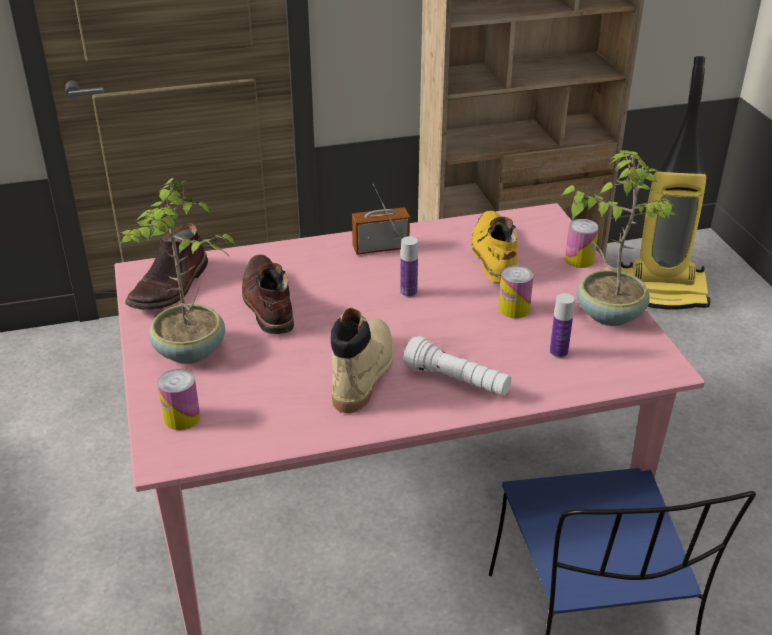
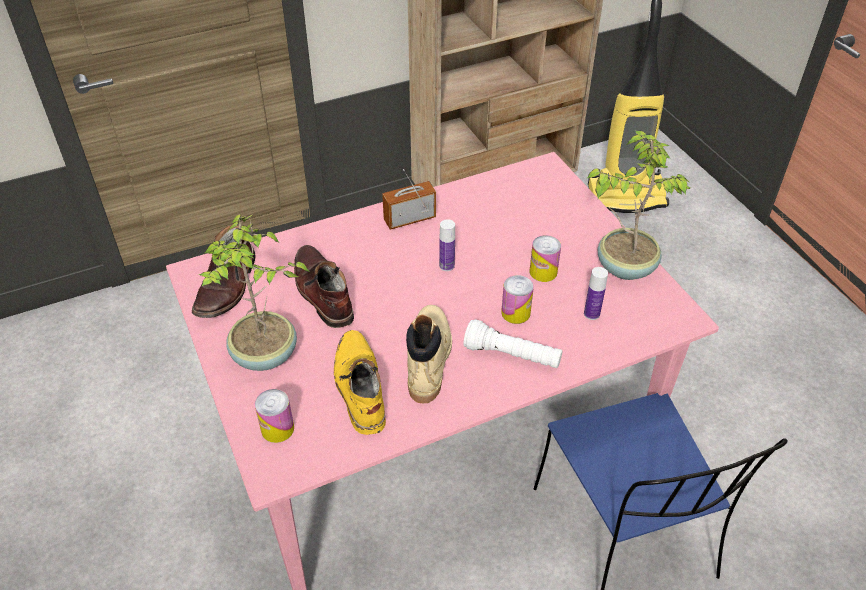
camera: 10 degrees left, 10 degrees up
(493, 255) = (512, 215): yellow boot -> yellow boot (359, 387)
(579, 259) = (587, 212): can -> can (515, 313)

